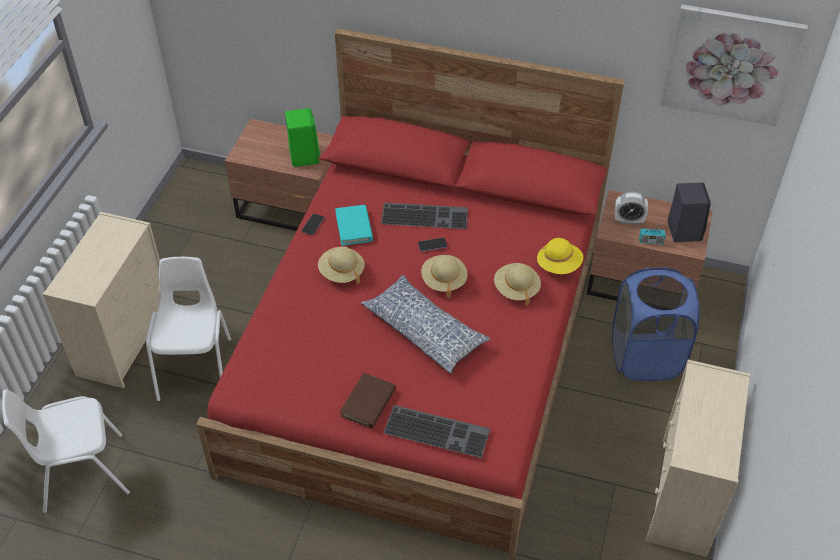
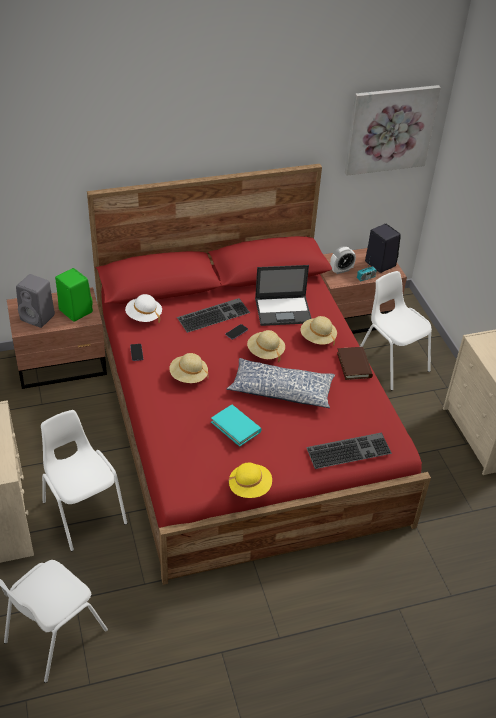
camera: 35 degrees left, 5 degrees down
(264, 149) = (38, 317): none -> grey speaker
(352, 188) = (144, 316): none -> white hat
(354, 227) = (169, 342): turquoise book -> turquoise book (236, 427)
(368, 403) = (286, 454): brown book -> brown book (354, 365)
(505, 241) = (283, 310): none -> laptop
(559, 265) = (331, 312): yellow hat -> yellow hat (250, 487)
(645, 357) = (391, 363): blue laundry basket -> white chair

